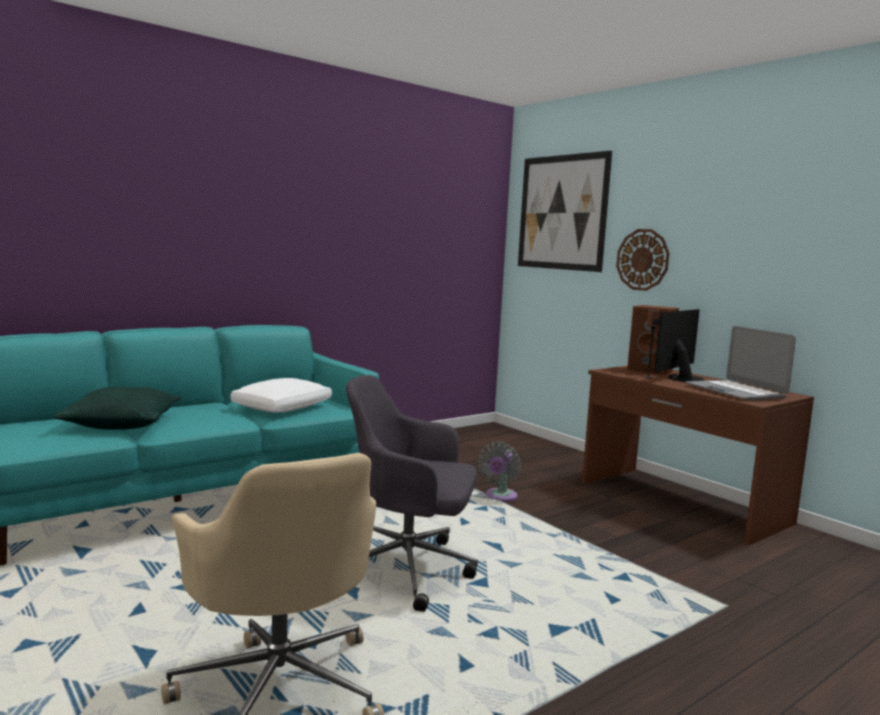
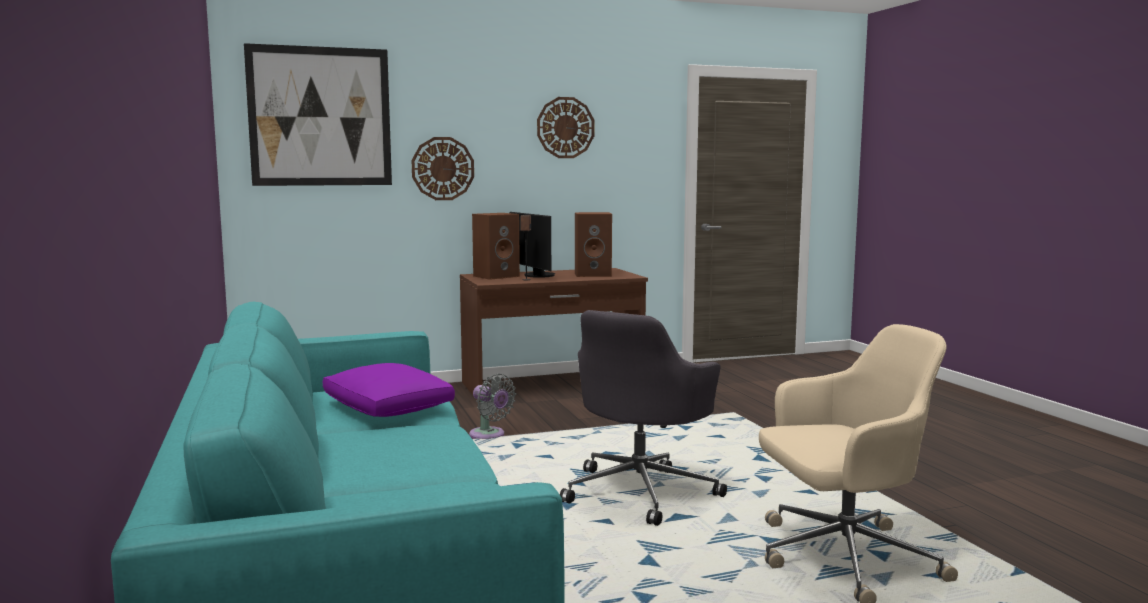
camera: 70 degrees left, 0 degrees up
(122, 424) = (402, 484): green pillow -> none
(283, 408) = (387, 407): white pillow -> purple pillow
(735, 391) = (593, 274): laptop -> brown speaker
(772, 218) = (565, 127): none -> wall clock

